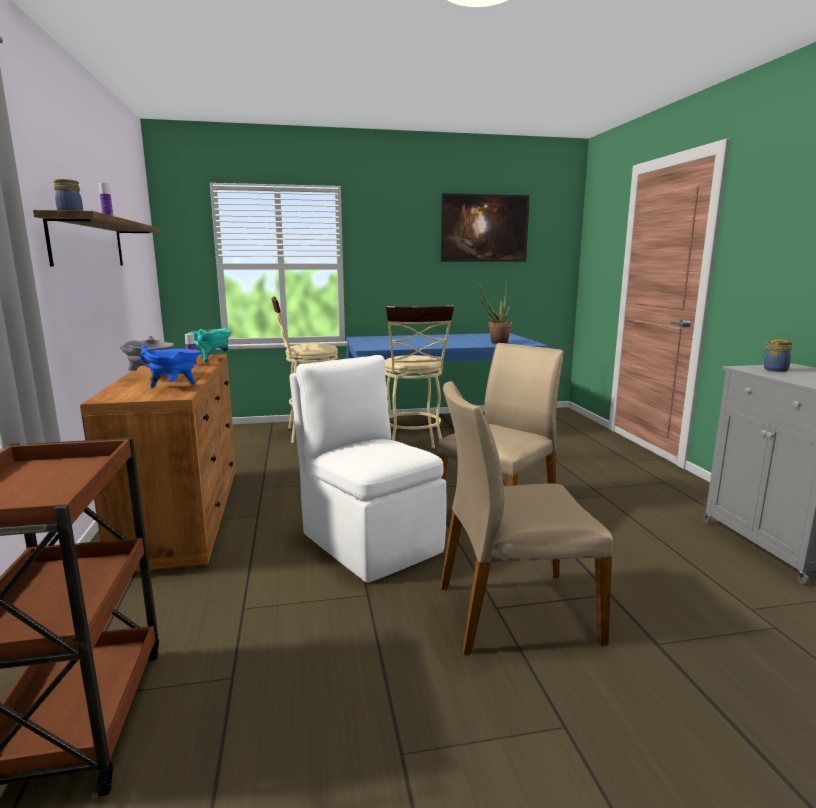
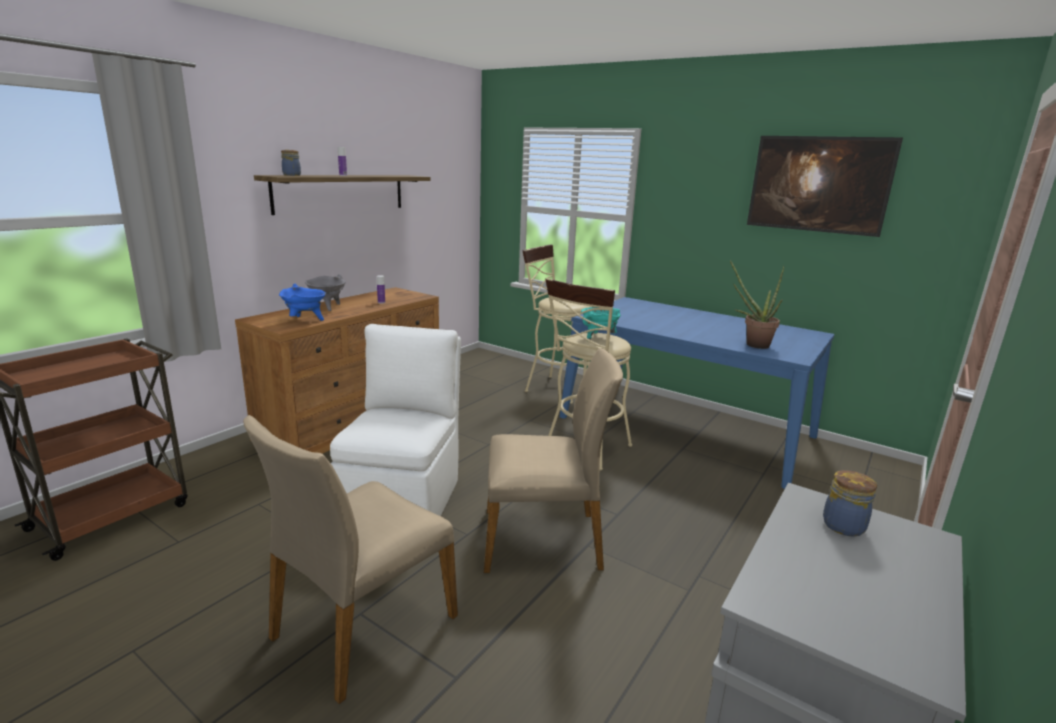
camera: 45 degrees right, 5 degrees up
(212, 359) = (410, 300): turquoise cooking pot -> turquoise cooking pot (599, 338)
(514, 611) = (362, 626): beige chair -> beige chair turned 90 degrees counterclockwise

